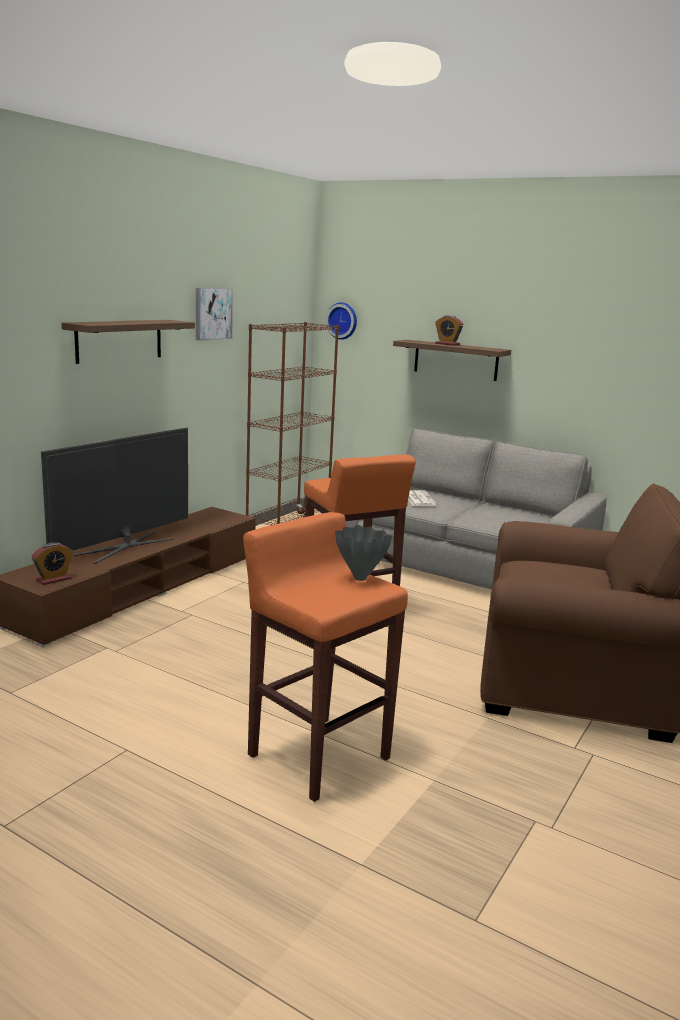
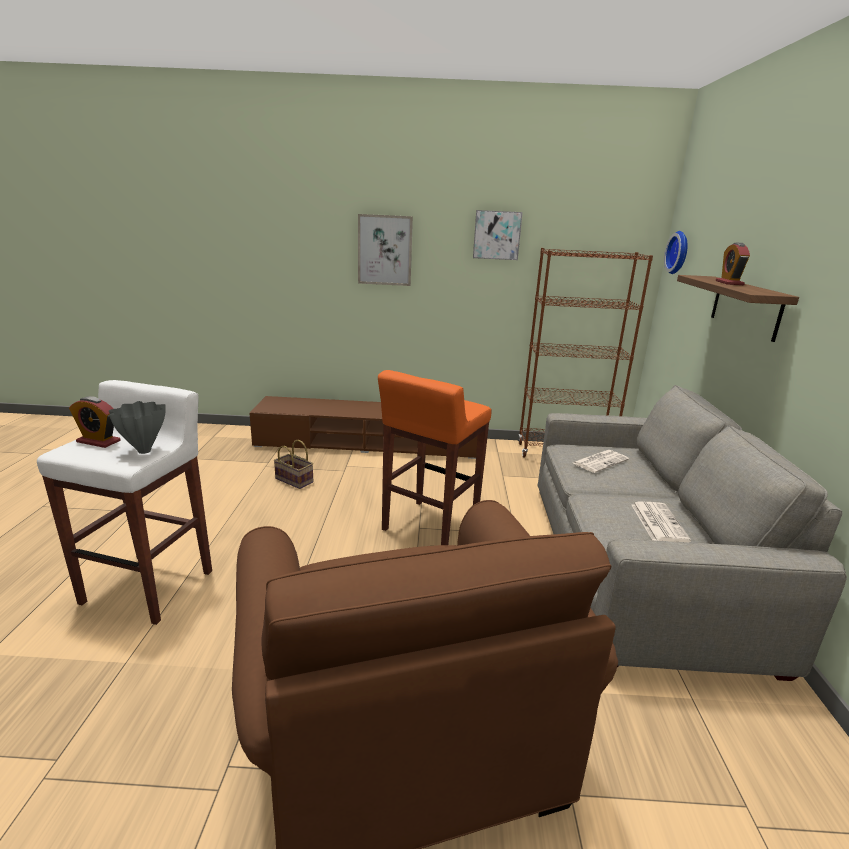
camera: 60 degrees right, 5 degrees up
(53, 579) = (277, 408): alarm clock -> alarm clock (98, 441)
(119, 340) = (385, 250): shelf -> picture
(125, 547) = (354, 407): television -> none
(178, 642) = (295, 480): none -> basket
(317, 755) = (150, 586): orange stool -> white stool
(513, 514) = (658, 522): none -> newspaper

